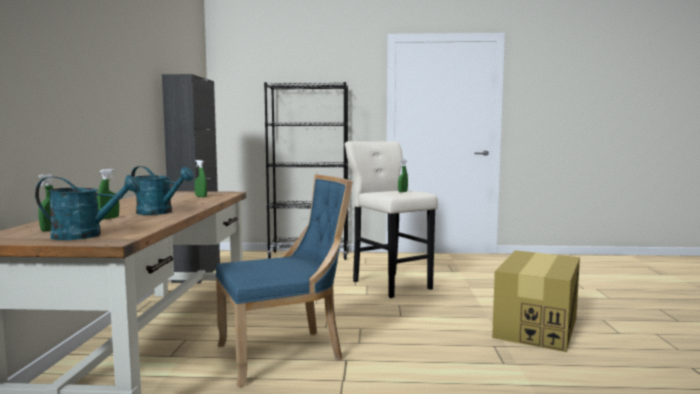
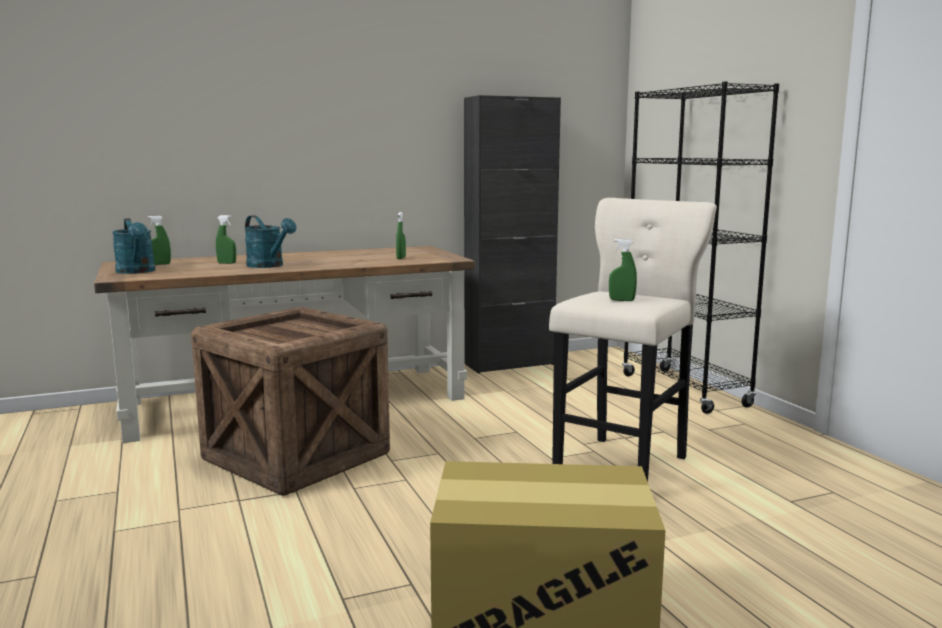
camera: 65 degrees right, 5 degrees up
(160, 212) = (269, 266): turquoise watering can -> turquoise watering can turned 45 degrees counterclockwise
(284, 353) = (296, 458): blue chair -> crate

